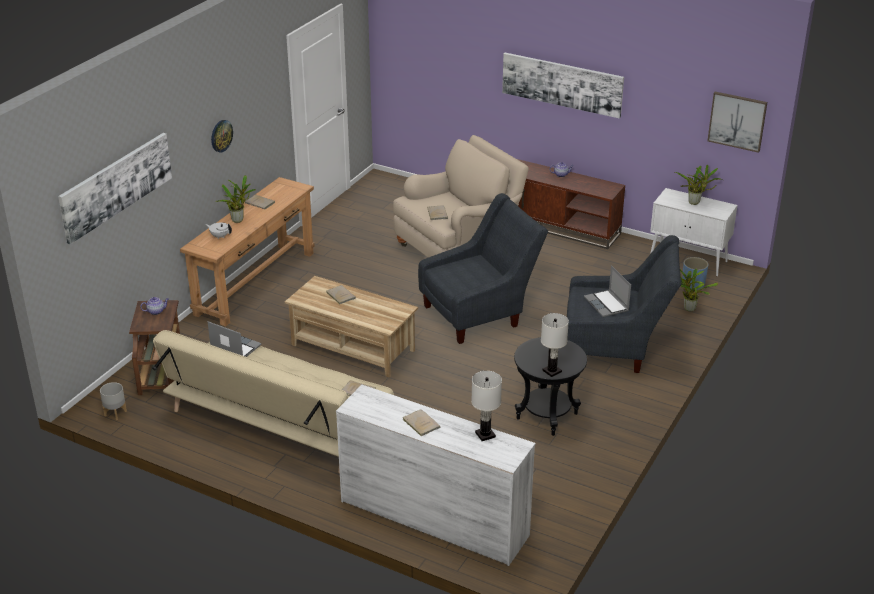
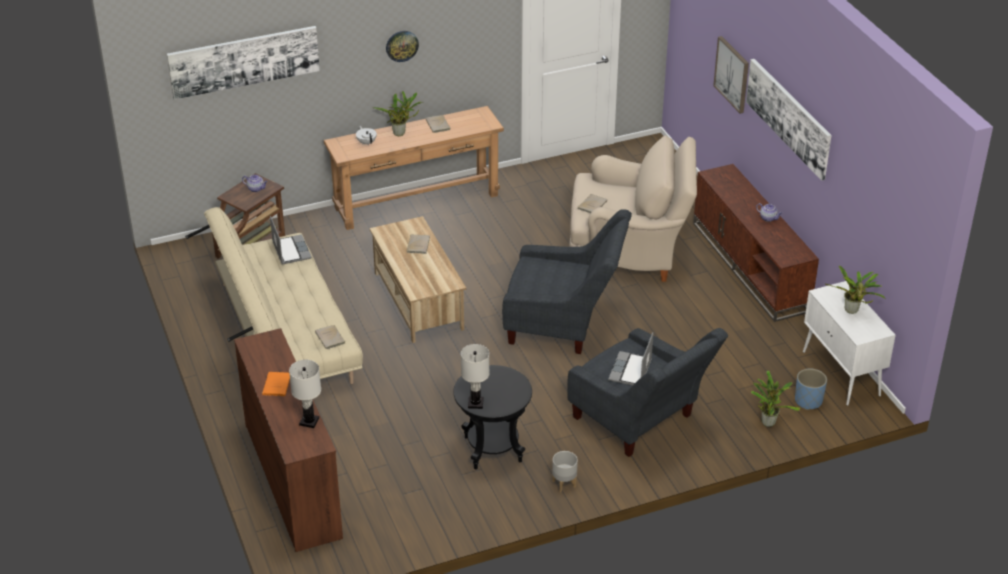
camera: 40 degrees right, 5 degrees up
(115, 413) = (183, 264): grey planter -> grey planter (563, 484)
(420, 423) = (277, 384): beige book -> orange book
(434, 517) = (293, 480): white dresser -> brown dresser
(737, 121) = (907, 237): picture -> picture (732, 74)

